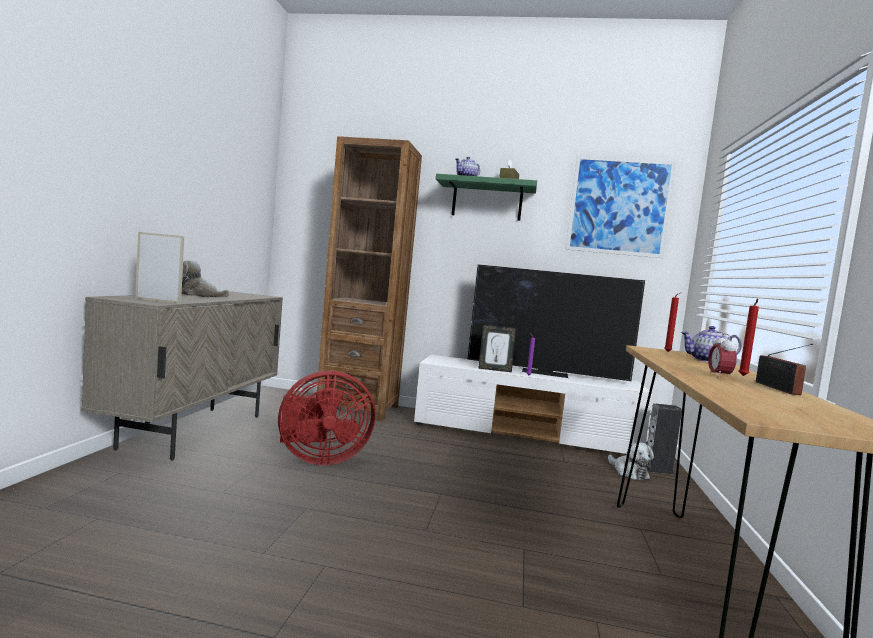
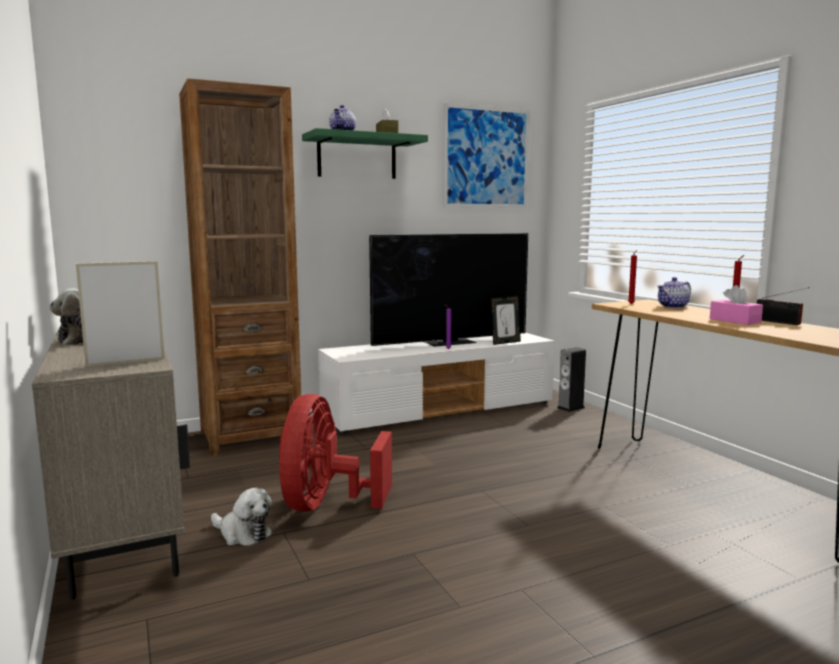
camera: 35 degrees left, 5 degrees up
(319, 459) = (326, 504): red fan -> red fan turned 150 degrees clockwise
(494, 370) = (412, 351): picture frame -> picture frame (505, 342)
(629, 472) = (559, 417): plush toy -> plush toy (243, 534)
(719, 376) = (734, 321): alarm clock -> pink tissue box

